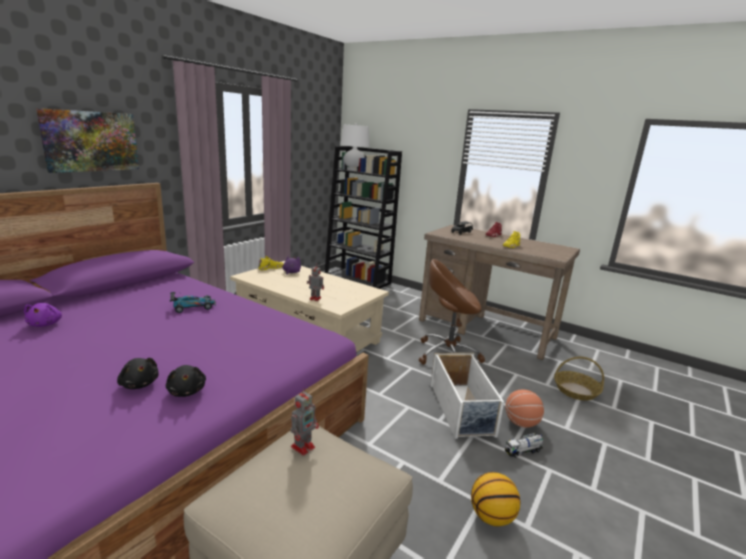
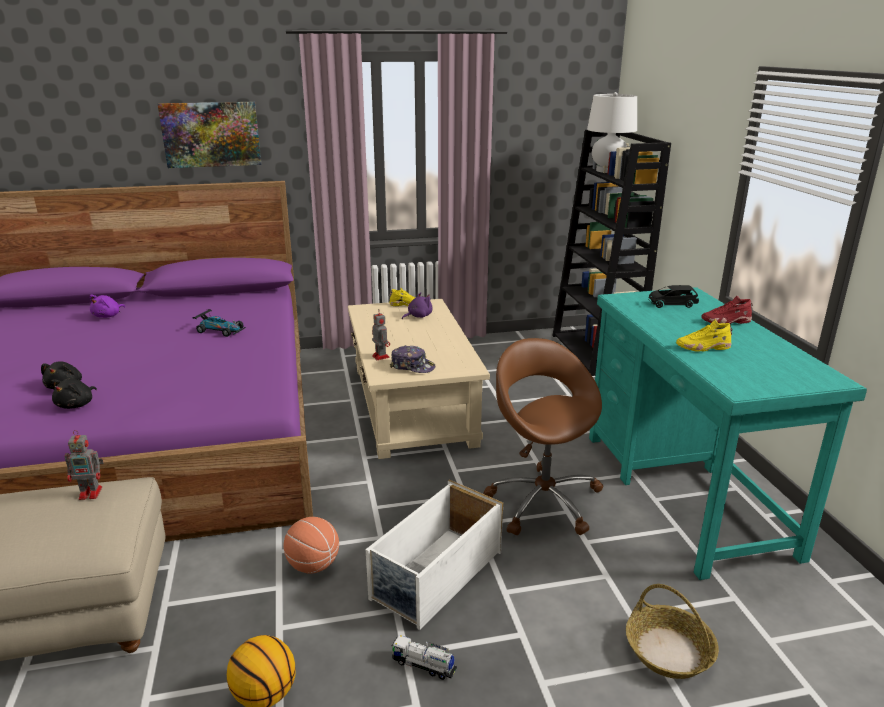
camera: 45 degrees right, 5 degrees up
(344, 298) = (412, 366): none -> cap
(486, 328) = (686, 492): brown desk -> turquoise desk
(521, 423) = (485, 635): basketball -> basketball (313, 565)

